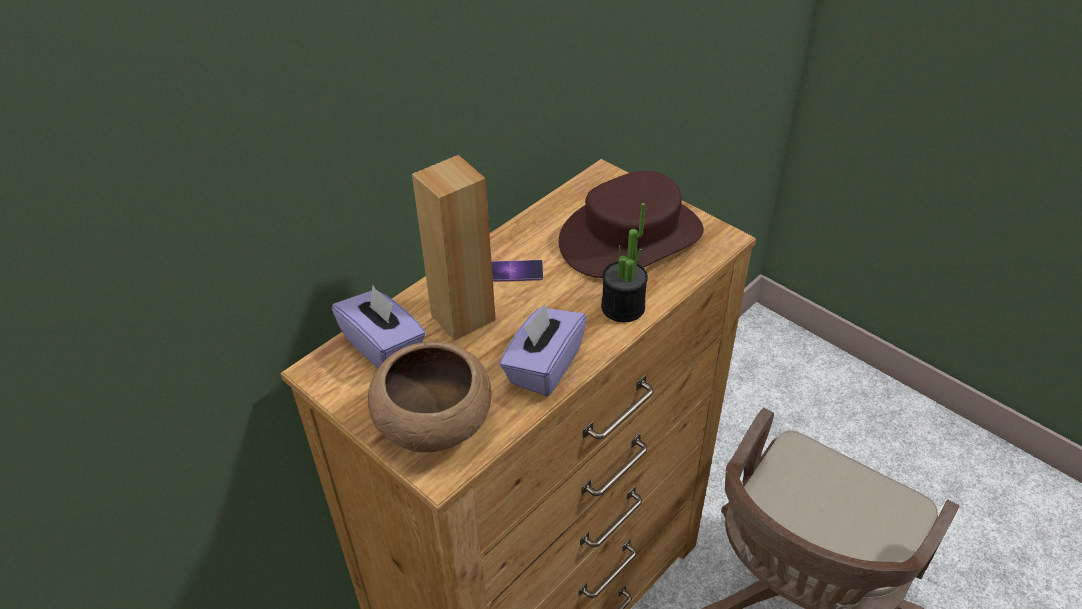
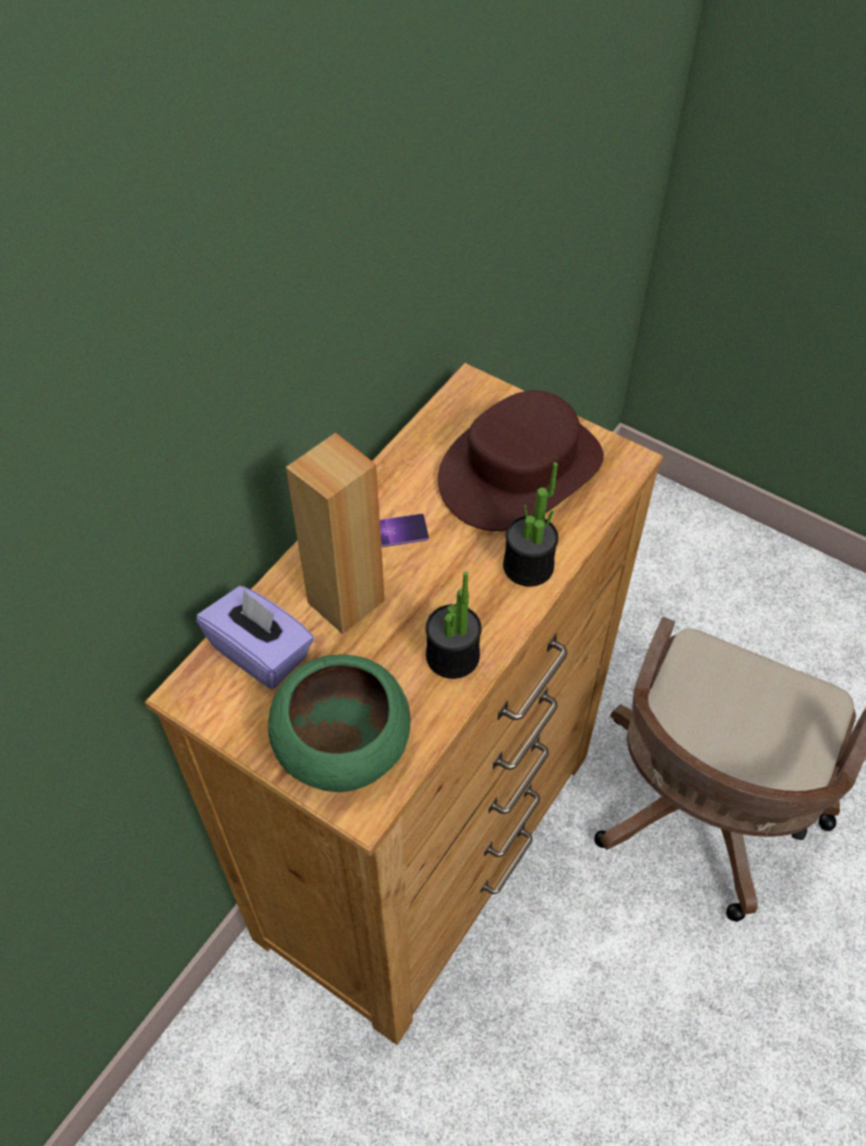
camera: 10 degrees left, 10 degrees up
(435, 423) = (344, 744): brown bowl -> green bowl
(543, 367) = (452, 656): purple tissue box -> potted plant

